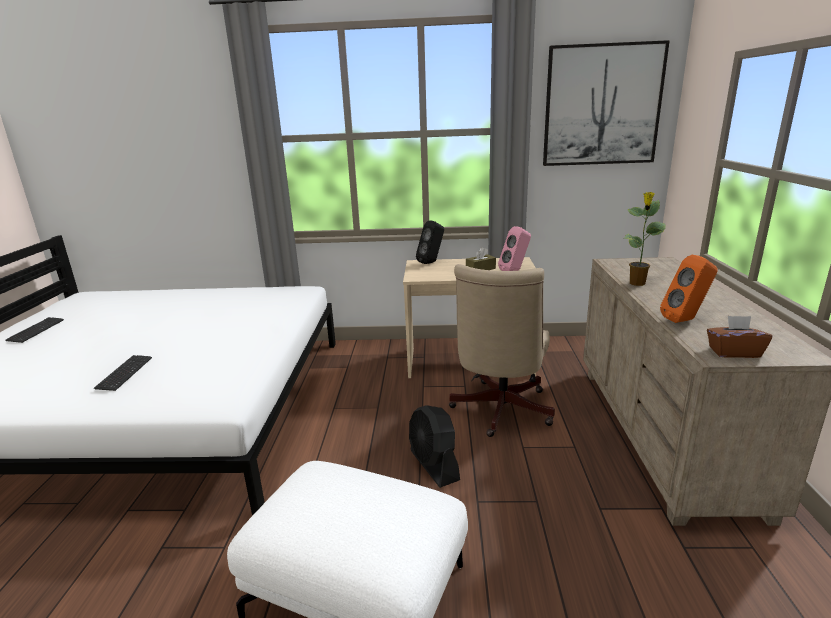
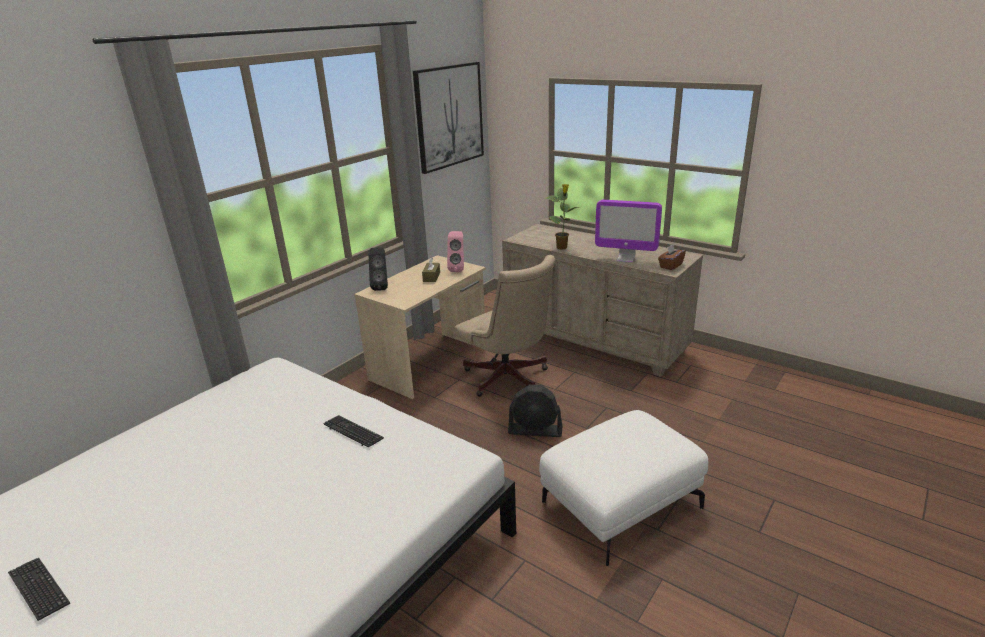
camera: 55 degrees left, 5 degrees up
(125, 373) = (321, 510): keyboard -> keyboard (353, 432)
(685, 320) = (625, 259): orange speaker -> monitor

